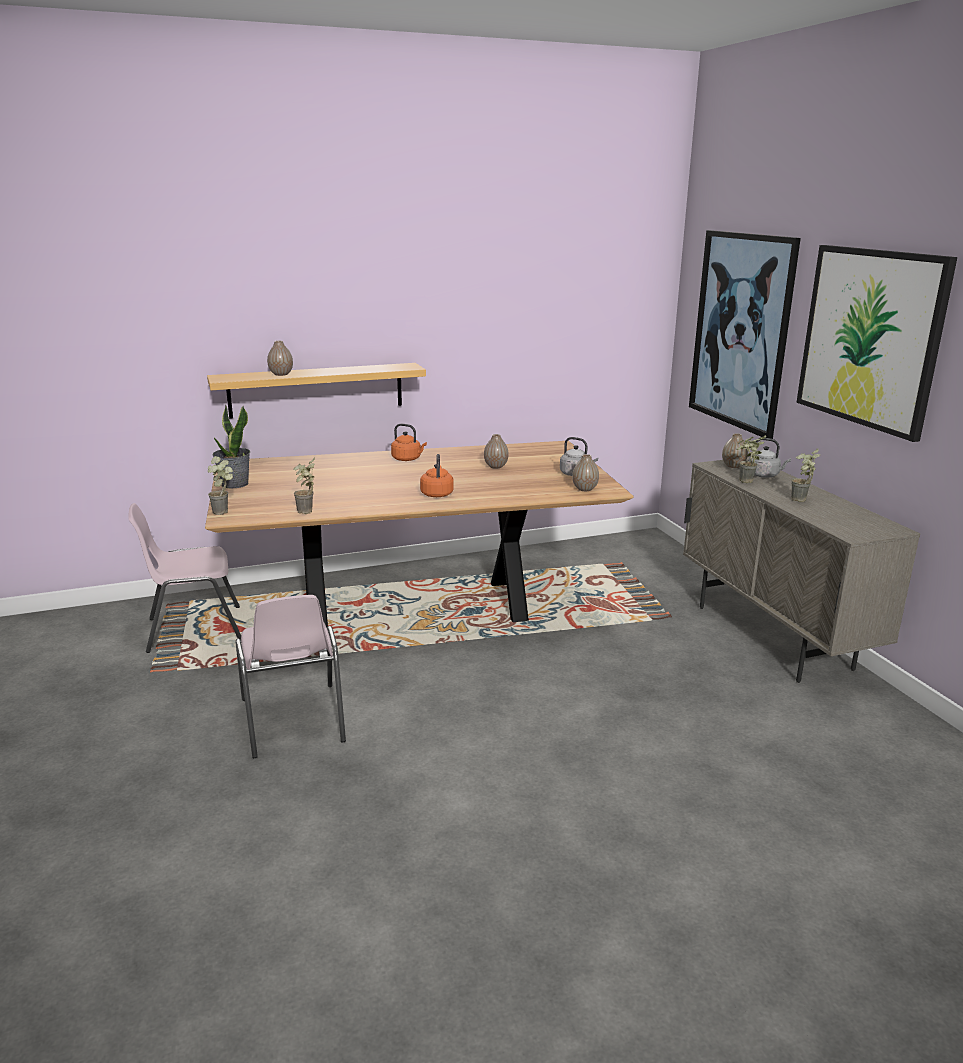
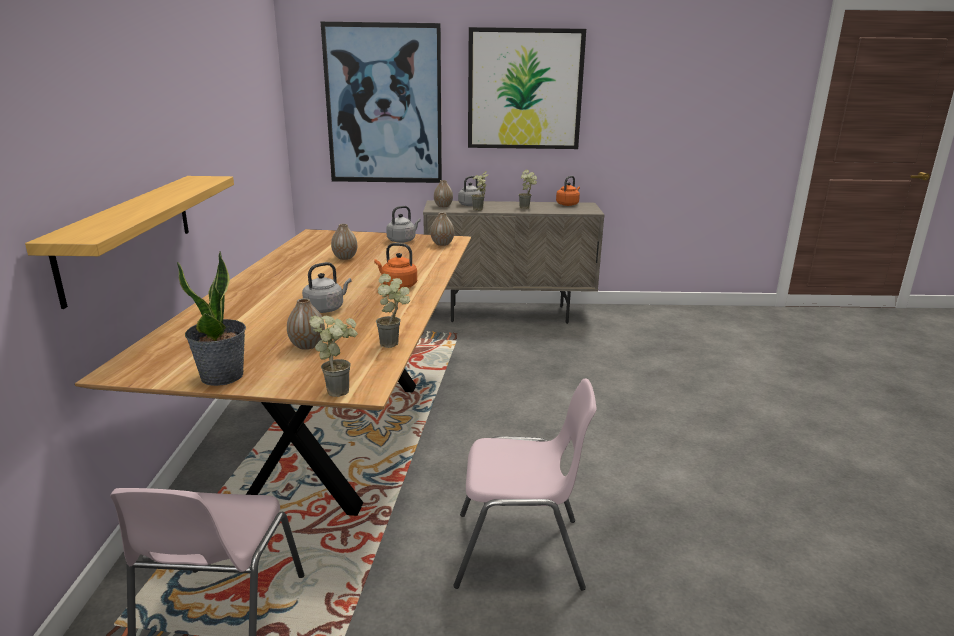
camera: 70 degrees left, 0 degrees up
(281, 374) = (127, 214): vase -> vase (307, 345)
(365, 484) = (326, 308): none -> grey kettle
(408, 459) = (267, 283): orange kettle -> orange kettle (568, 204)

